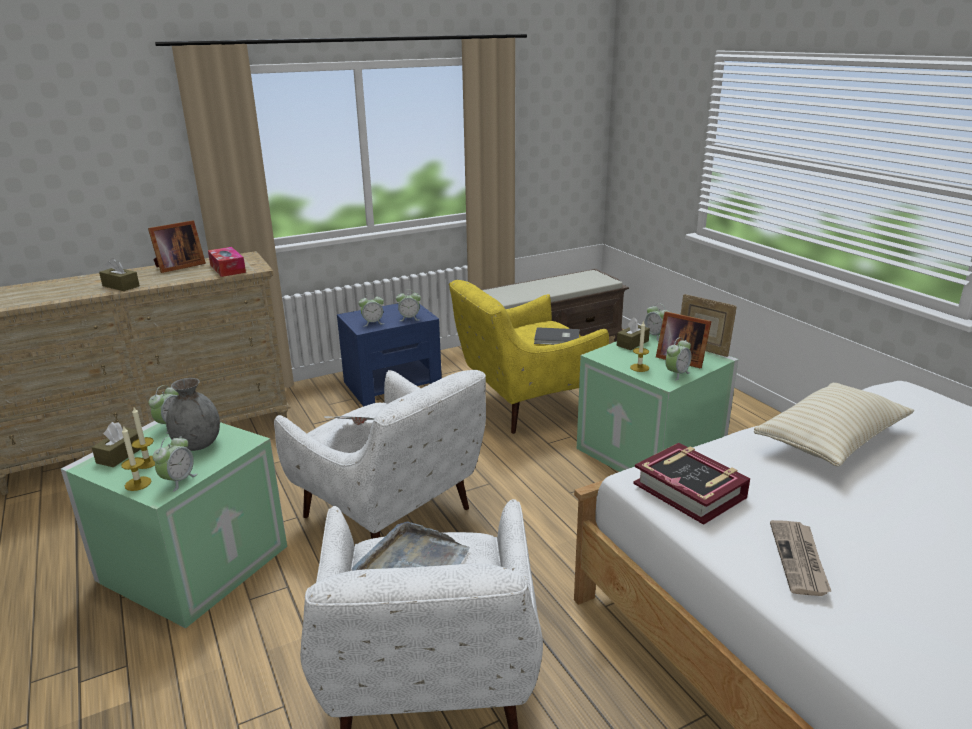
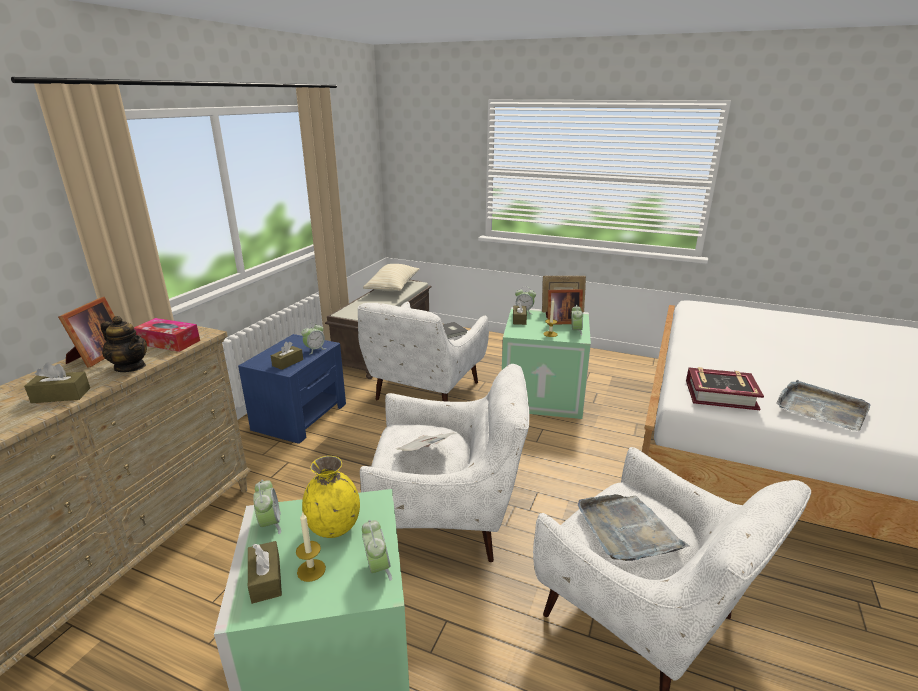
camera: 40 degrees left, 0 degrees up
(138, 483) = (340, 594): candle -> none
(179, 279) = (130, 367): none -> teapot
(198, 444) = (334, 527): grey vase -> yellow vase
(373, 323) = (288, 363): alarm clock -> brown tissue box
(523, 404) = (424, 394): yellow armchair -> white armchair
(800, 560) = (820, 408): newspaper -> grey tray
(830, 441) = (719, 341): beige pillow -> beige pillow (393, 287)

